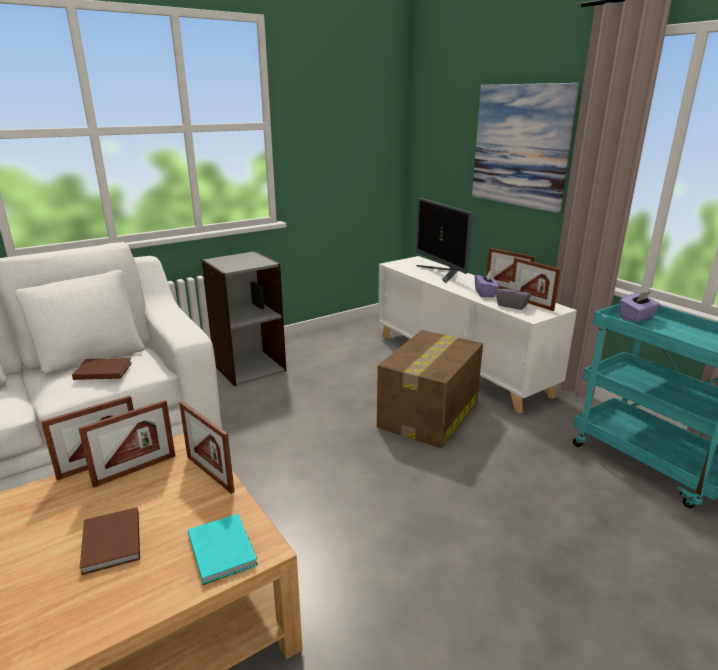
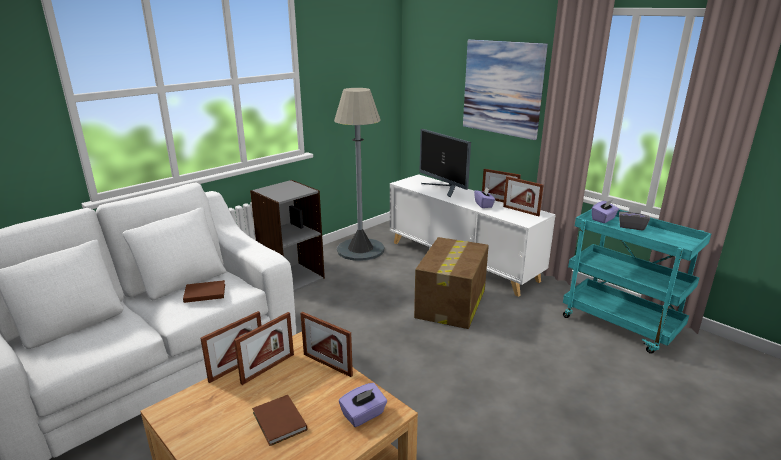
camera: 10 degrees left, 0 degrees up
(222, 548) = (363, 415): turquoise book -> purple tissue box
(340, 342) = (360, 250): none -> grey floor lamp
(512, 305) = (507, 213): grey tissue box -> grey tissue box (631, 226)

